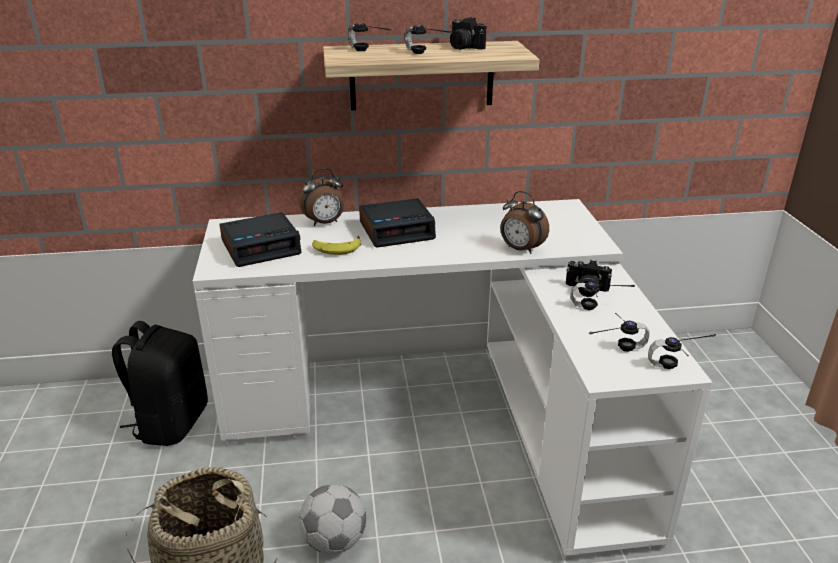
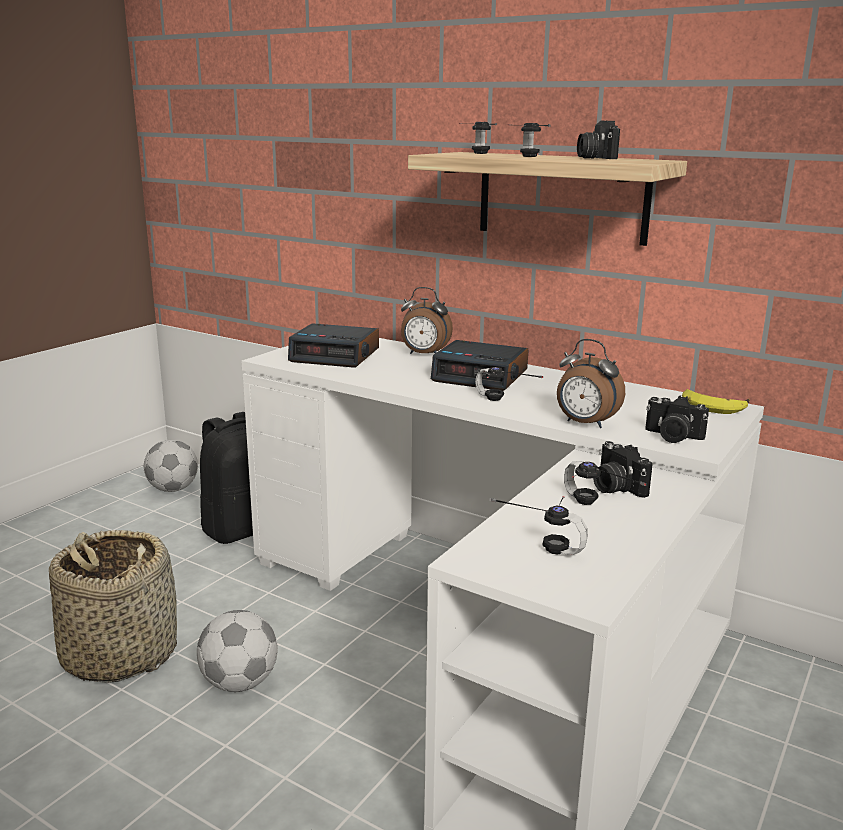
camera: 40 degrees right, 10 degrees down
(48, 418) = (173, 489): none -> football
(337, 248) = (397, 372): banana -> banana (714, 406)
(520, 249) = (585, 424): alarm clock -> alarm clock turned 45 degrees counterclockwise
(575, 241) = (672, 437): none -> camera
(681, 369) = (589, 596): headphones -> headphones (501, 403)

